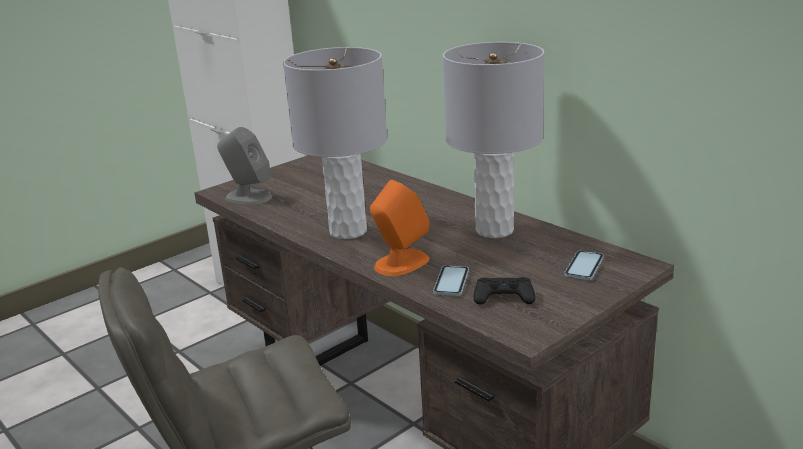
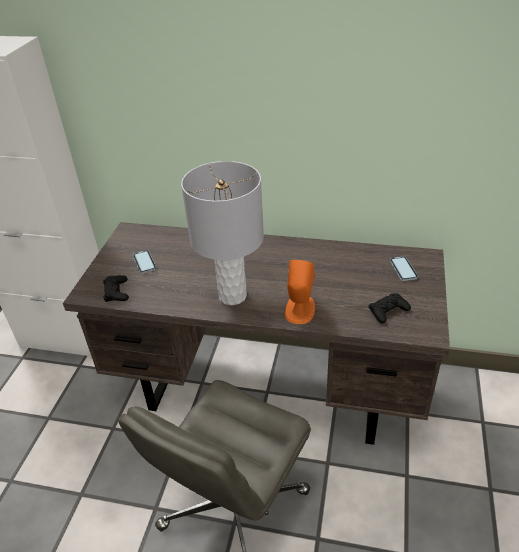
camera: 35 degrees left, 15 degrees up
(248, 197) = (116, 292): grey speaker -> black game controller
(451, 282) = (347, 312): phone -> phone (144, 262)
(494, 230) = (323, 259): grey table lamp -> none

